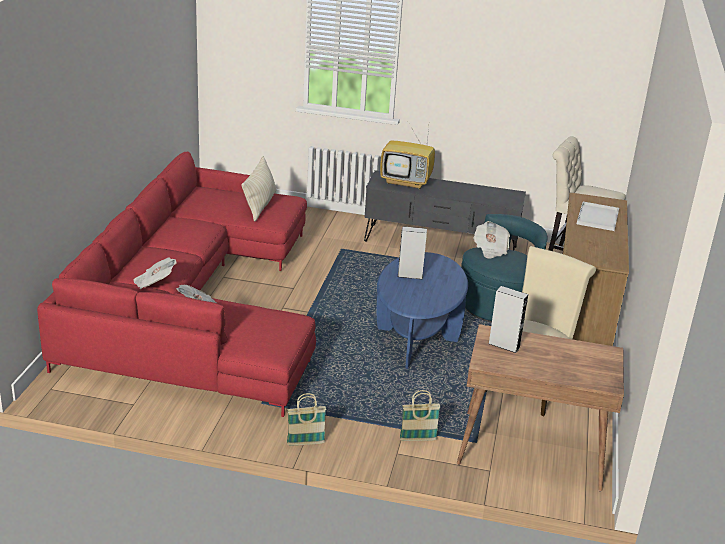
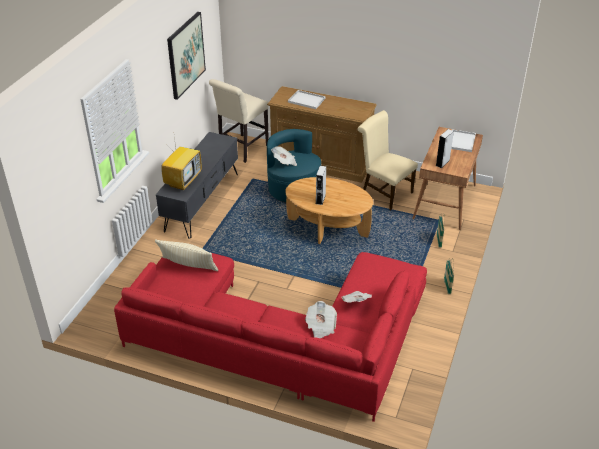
camera: 80 degrees left, 10 degrees up
(417, 335) = (327, 228): blue coffee table -> brown coffee table
(533, 70) = (185, 55): none -> picture
(583, 368) = (461, 142): none -> white tray

